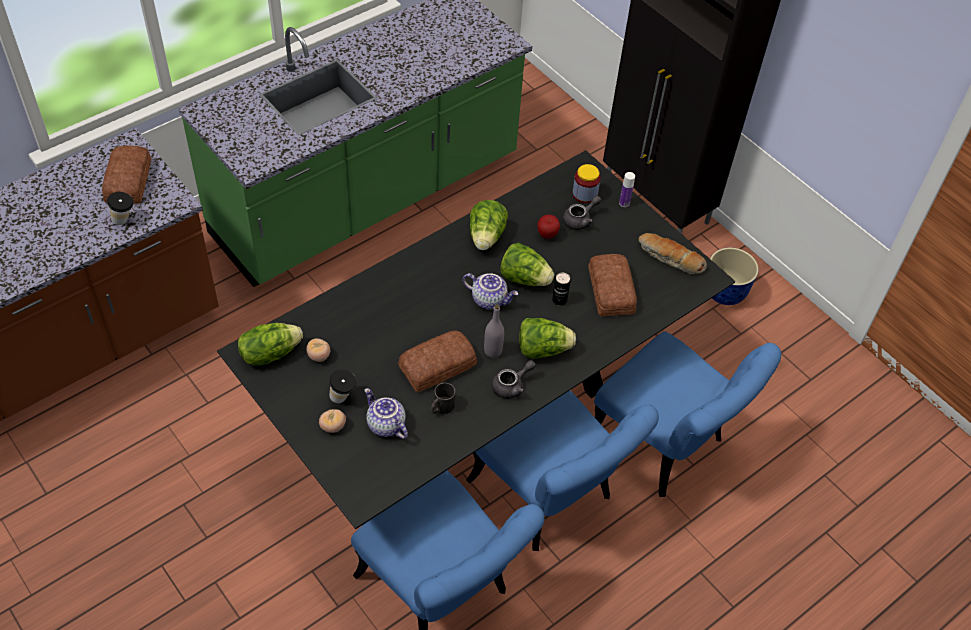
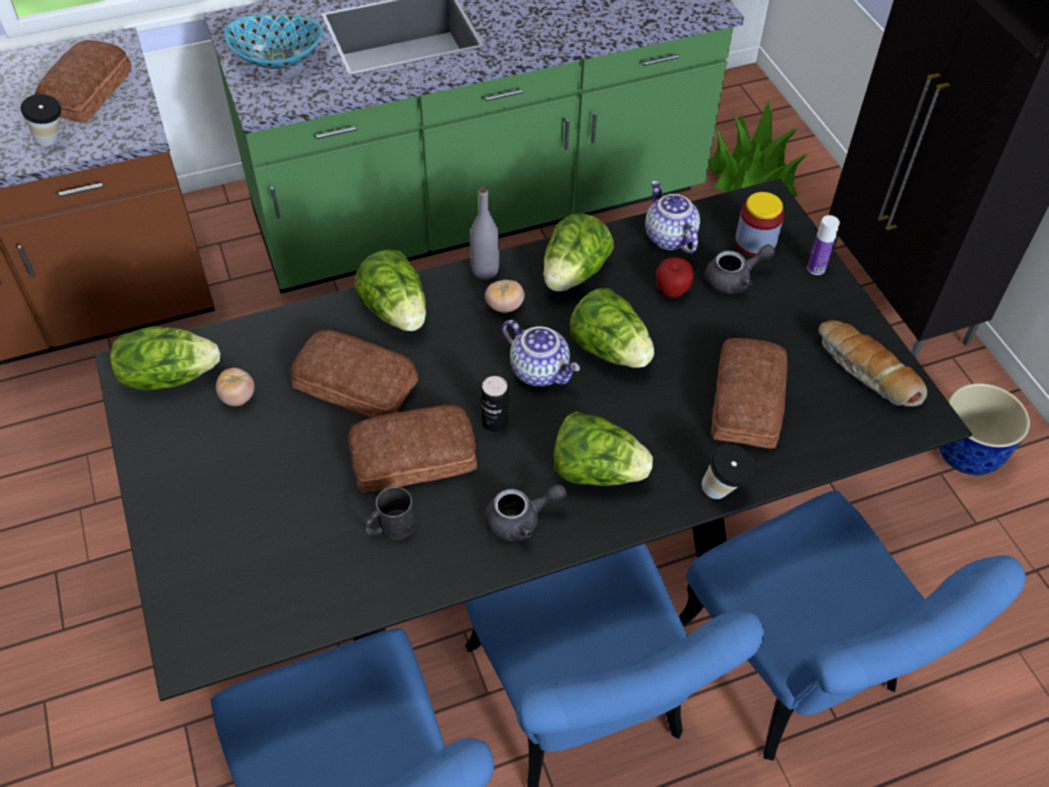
camera: 20 degrees right, 0 degrees up
(246, 132) = (278, 58): none -> bowl
(333, 426) = (205, 515): tomato -> tomato (504, 306)
(343, 398) = (243, 473): cup -> cup (723, 493)
(385, 425) = (287, 534): teapot -> teapot (668, 237)
(386, 333) = (355, 386): none -> bread
(390, 283) = (396, 312): none -> lettuce
(493, 351) = (512, 454): grey bottle -> grey bottle (485, 270)
(542, 139) = (751, 179): none -> potted plant
(559, 300) = (654, 397): can -> can (495, 423)

